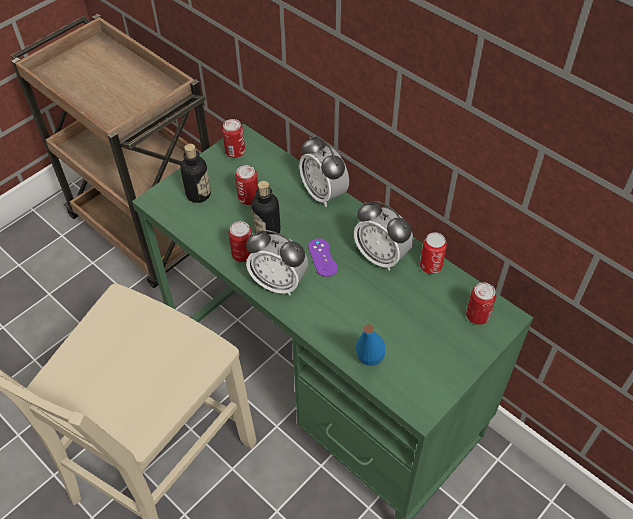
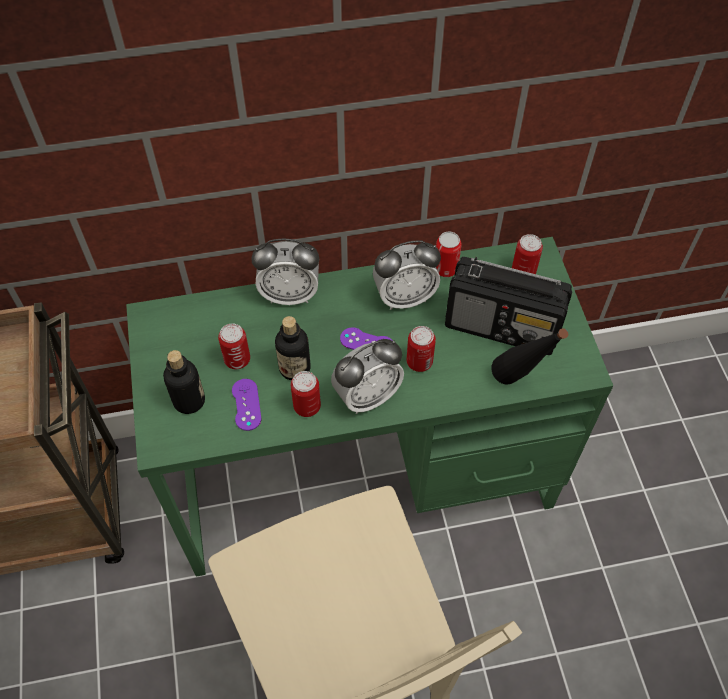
camera: 55 degrees left, 5 degrees up
(219, 223) = (246, 404): none -> purple game controller
(235, 152) = (161, 335): can -> can (419, 362)
(367, 369) = (518, 384): blue bottle -> black bottle
(411, 331) = (503, 327): none -> radio

